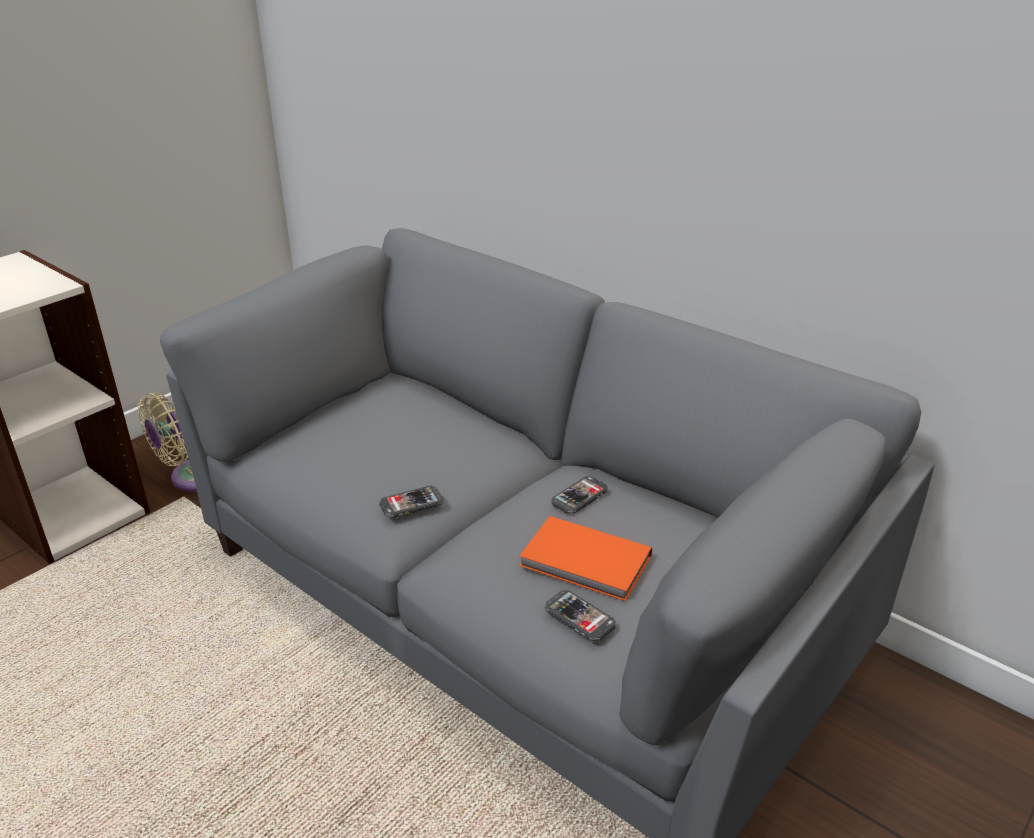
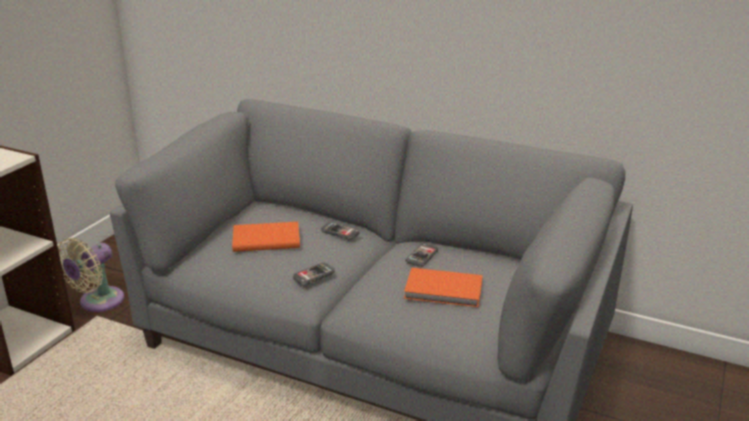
camera: 15 degrees left, 5 degrees down
(372, 435) = (265, 239): none -> orange book
(579, 617) = (454, 320): phone -> phone (340, 232)

